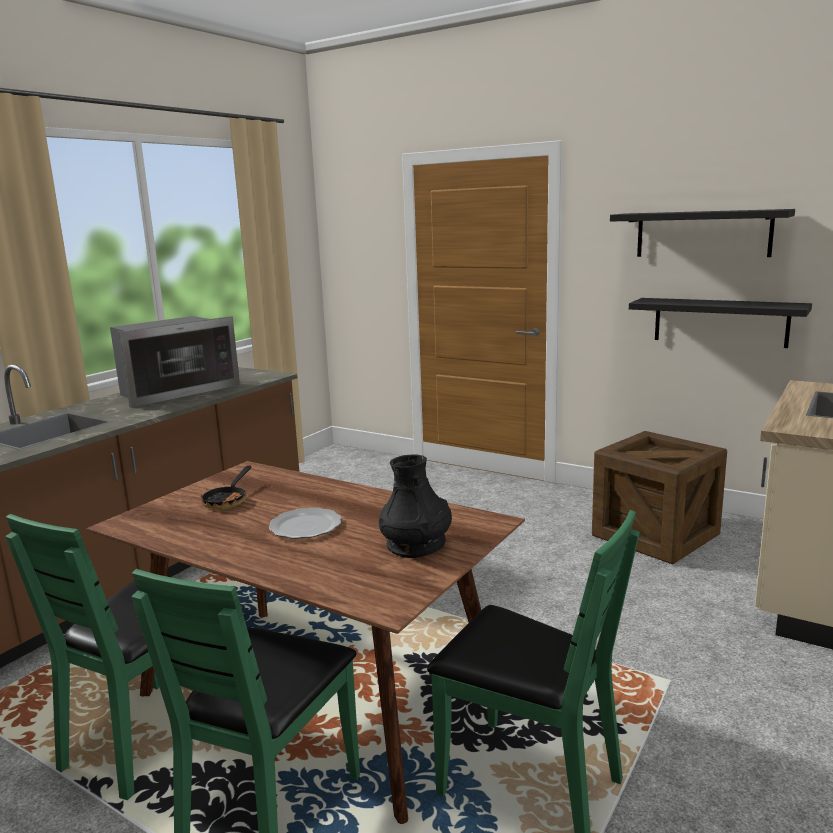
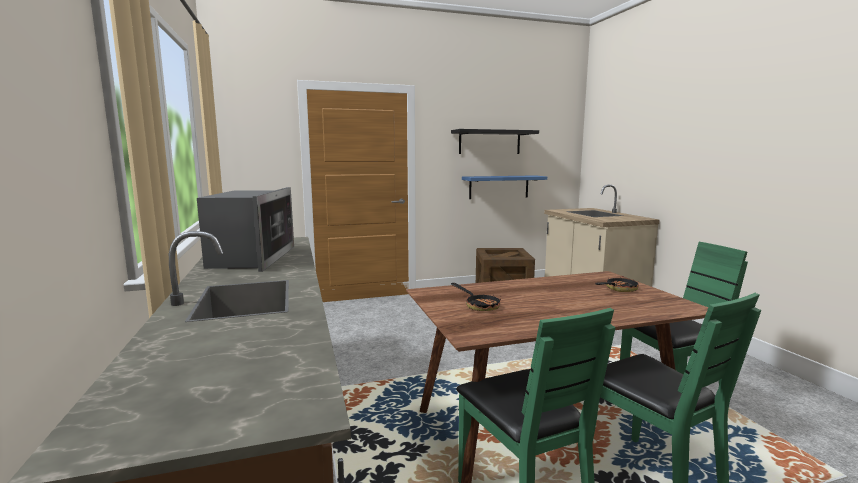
camera: 50 degrees left, 5 degrees down
(306, 526) = (558, 300): plate -> none
(416, 544) = (618, 289): black vase -> frying pan
(720, 322) = (499, 187): black shelf -> blue shelf

